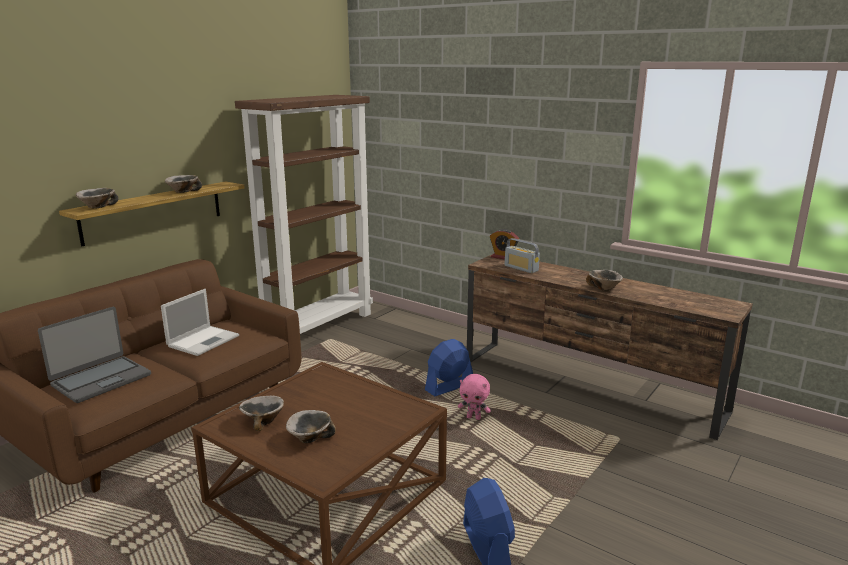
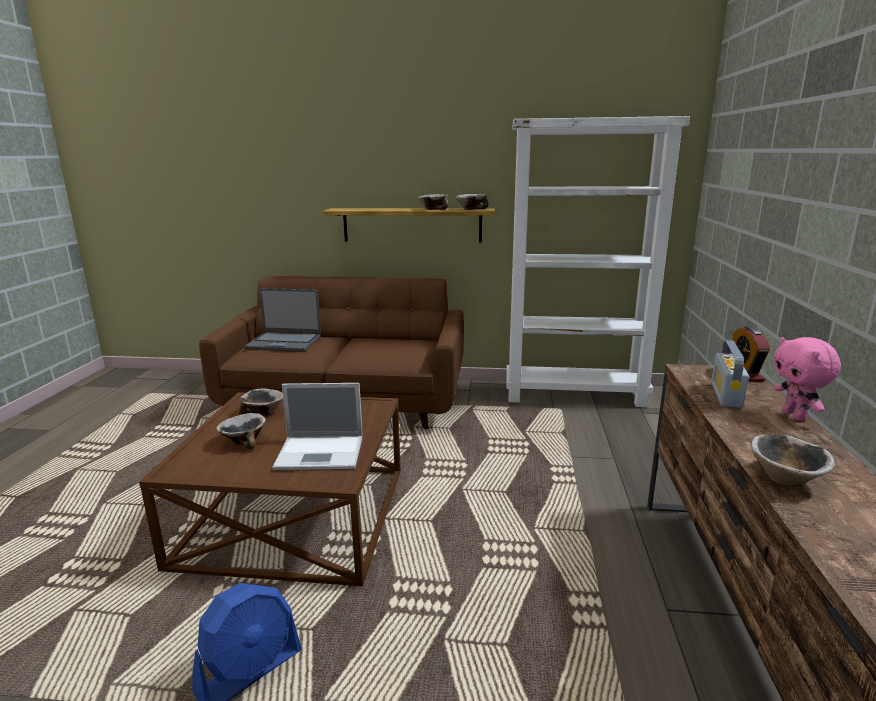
camera: 60 degrees right, 0 degrees up
(98, 207) = (351, 209): bowl -> bowl (470, 209)
(204, 340) = (379, 346): laptop -> laptop (322, 452)
(319, 326) = (575, 395): brown bookcase -> white bookcase
(449, 387) = (566, 515): blue fan -> none
(474, 418) = (517, 561): pink plush toy -> pink plush toy (795, 416)

